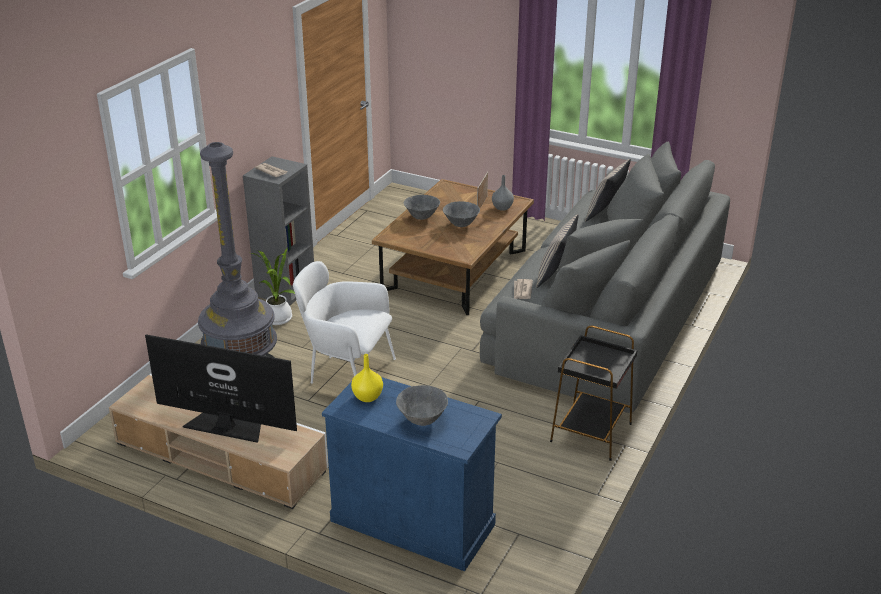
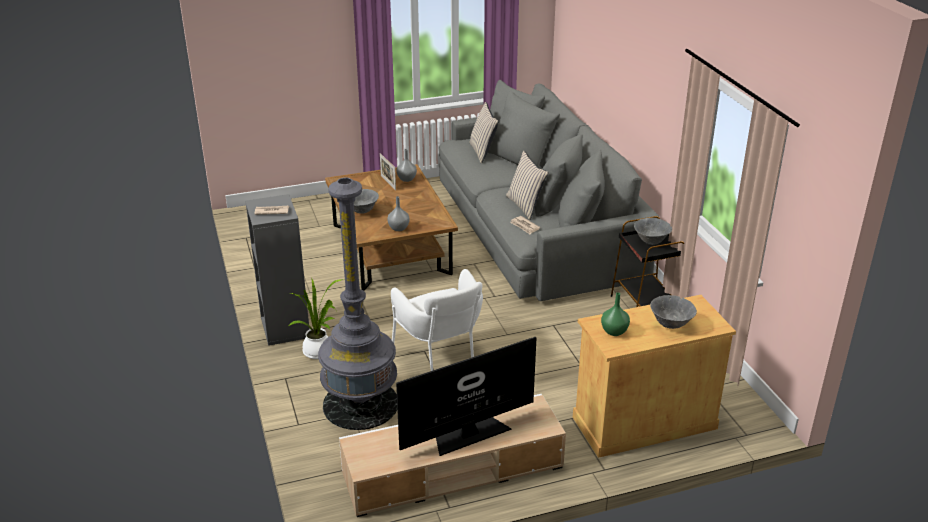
camera: 45 degrees left, 0 degrees up
(346, 375) = (441, 360): white armchair -> white armchair turned 90 degrees counterclockwise
(367, 397) = (614, 332): yellow vase -> green vase
(413, 522) = (644, 422): blue cabinet -> beige cabinet
(424, 243) = (399, 228): none -> grey vase
(461, 225) = (400, 203): grey bowl -> grey bowl (651, 242)

